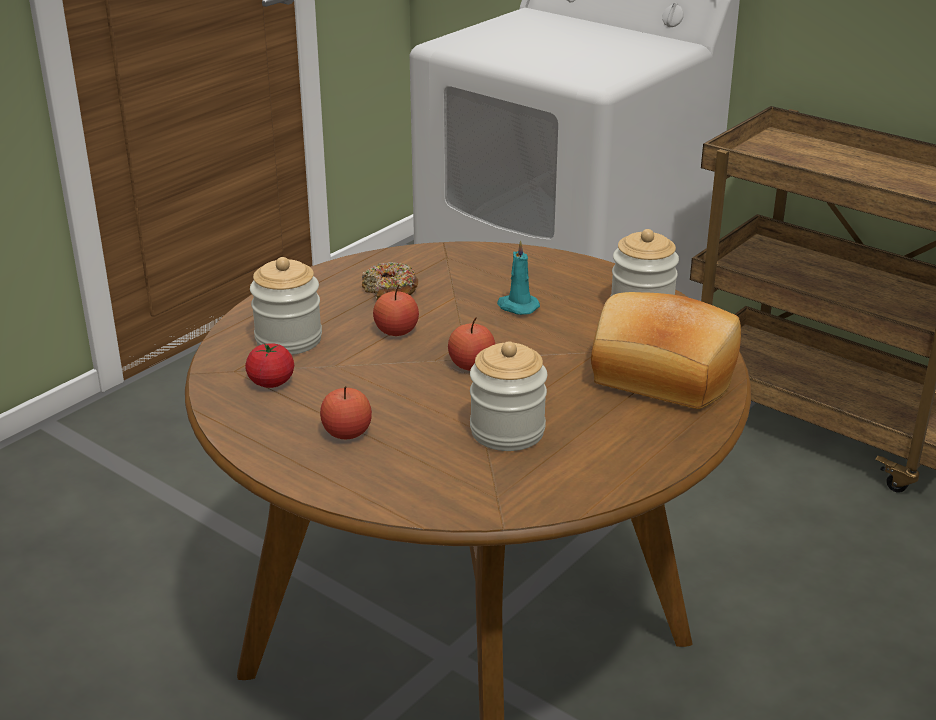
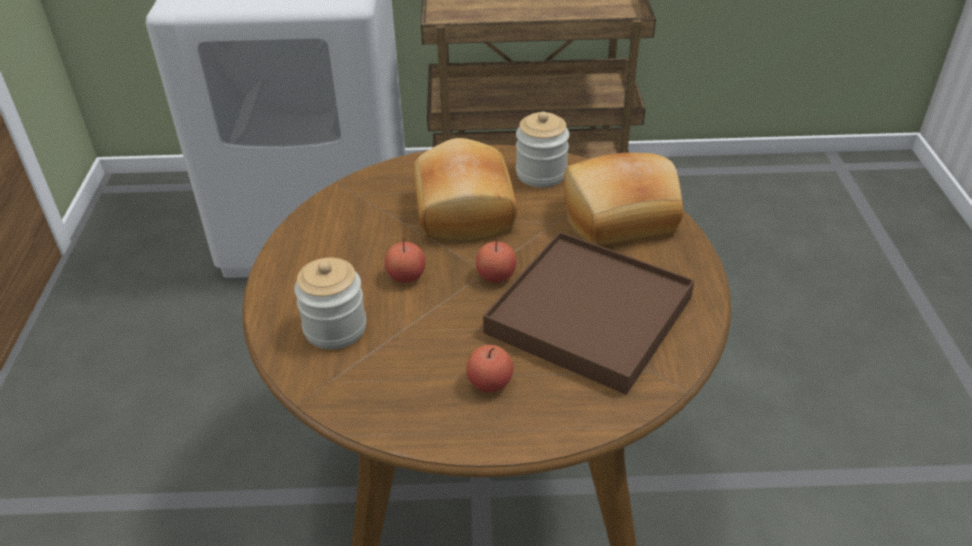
camera: 40 degrees left, 10 degrees up
(271, 382) = (374, 374): tomato -> none
(390, 291) = (354, 244): donut -> none
(507, 431) = (589, 315): jar -> brown tray
(517, 306) = (461, 211): turquoise candle -> bread

